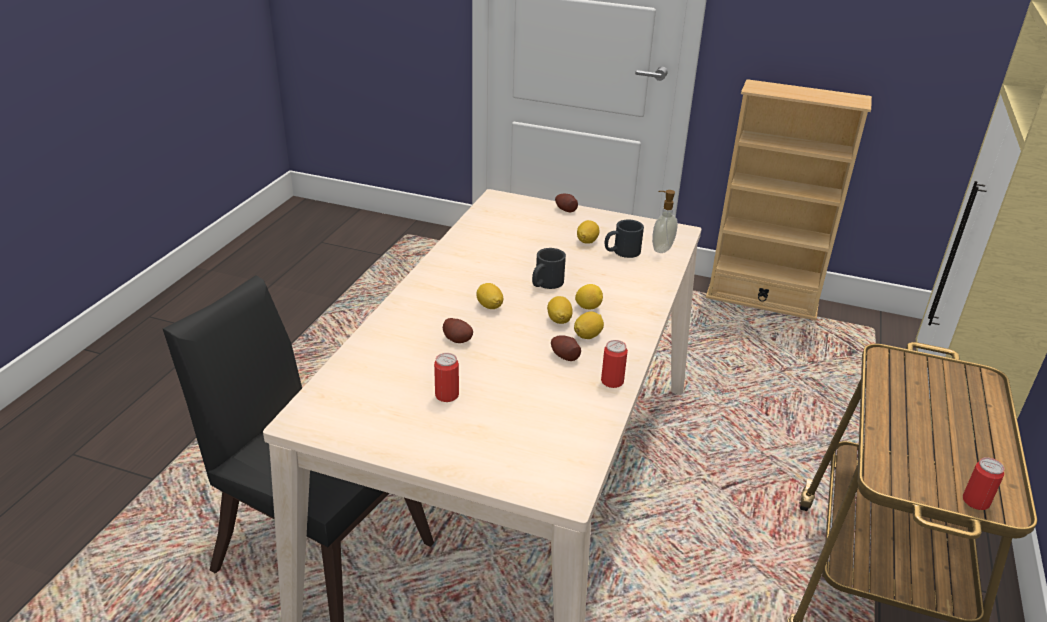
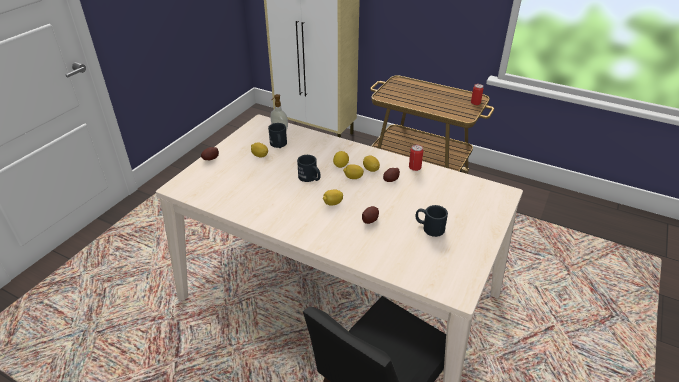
camera: 80 degrees left, 5 degrees up
(447, 395) = (429, 227): can -> black mug
(761, 300) = (195, 159): beige bookcase -> none

